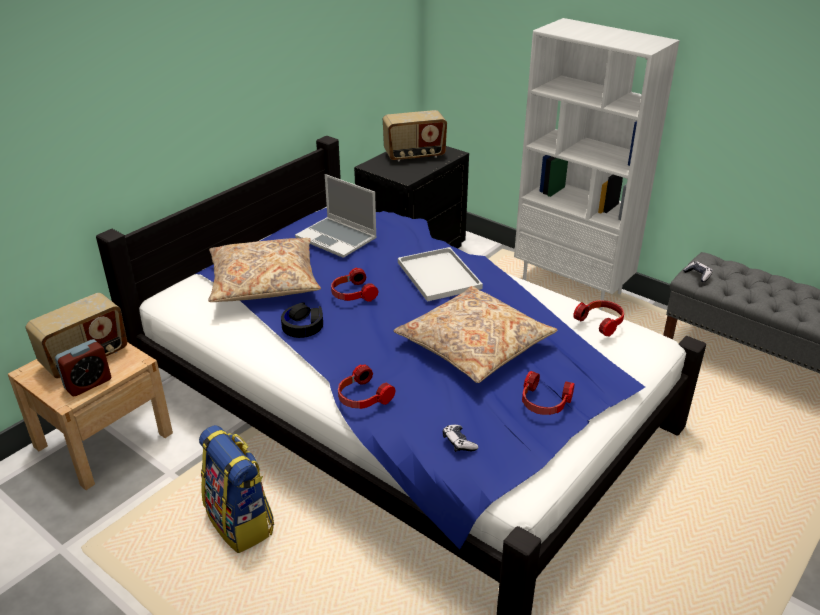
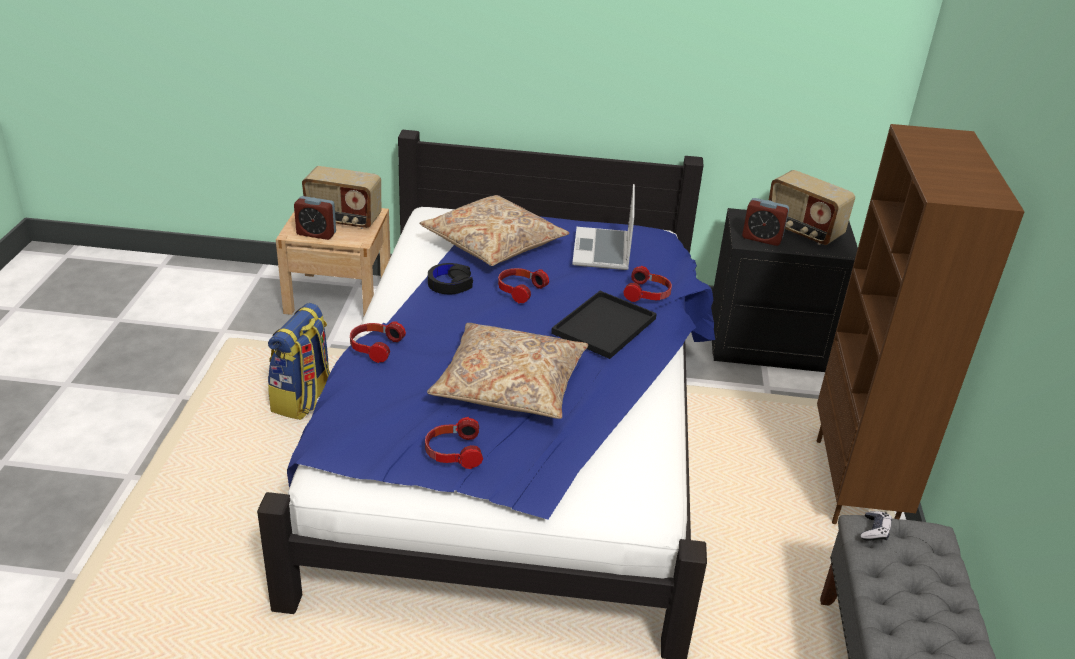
camera: 55 degrees right, 0 degrees up
(408, 171) = (762, 238): none -> alarm clock
(437, 275) = (604, 324): white tray -> black tray
(459, 443) = (354, 418): game controller -> none
(572, 287) = (856, 485): white bookcase -> brown bookcase
(601, 322) = (639, 458): headphones -> headphones (648, 294)

